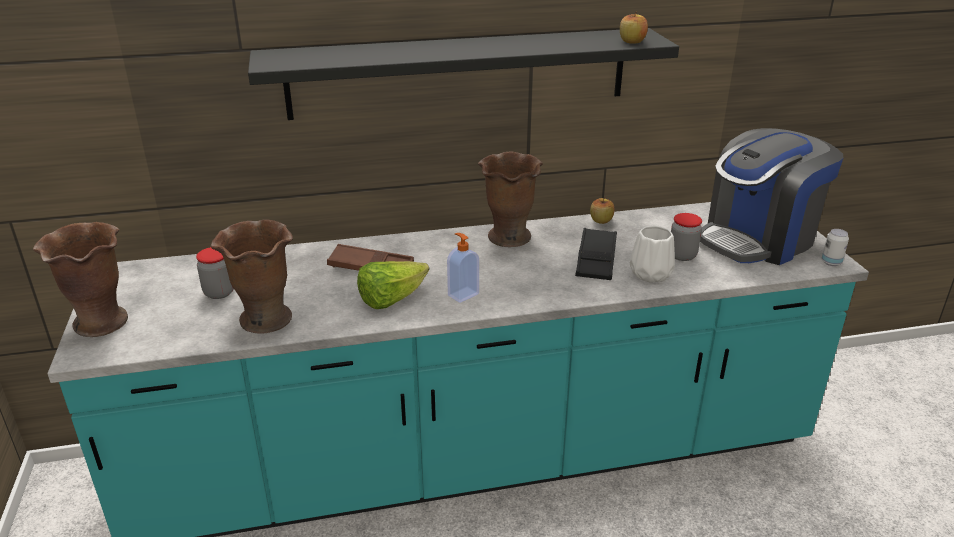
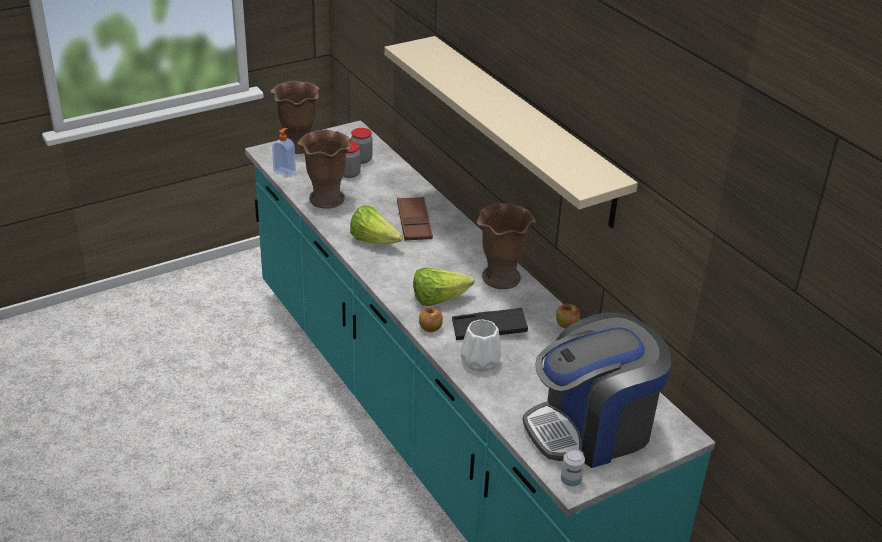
camera: 70 degrees right, 5 degrees up
(459, 73) = (523, 128): black shelf -> beige shelf
(462, 294) = (396, 270): soap dispenser -> soap dispenser (285, 171)
(532, 278) = (438, 299): none -> lettuce
(632, 41) = (574, 176): apple -> apple (430, 328)
(682, 255) = (526, 379): jar -> jar (361, 159)
(758, 239) = (591, 428): coffee machine -> coffee machine turned 60 degrees counterclockwise

